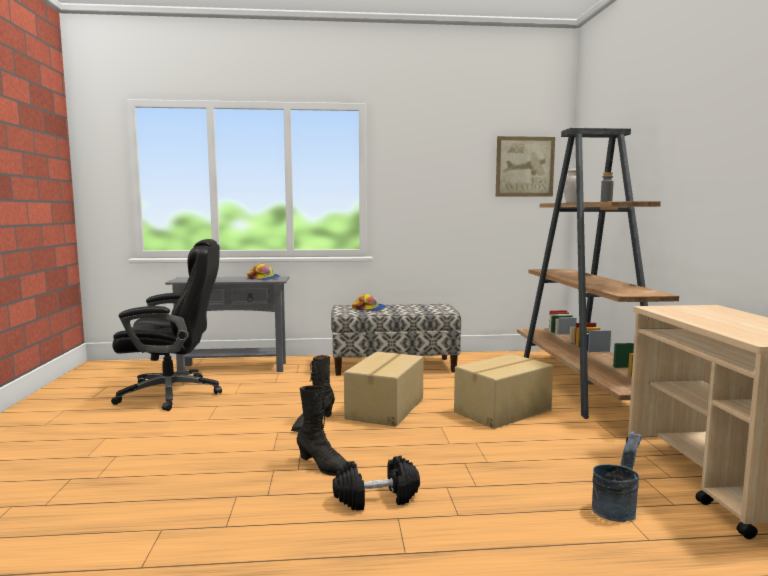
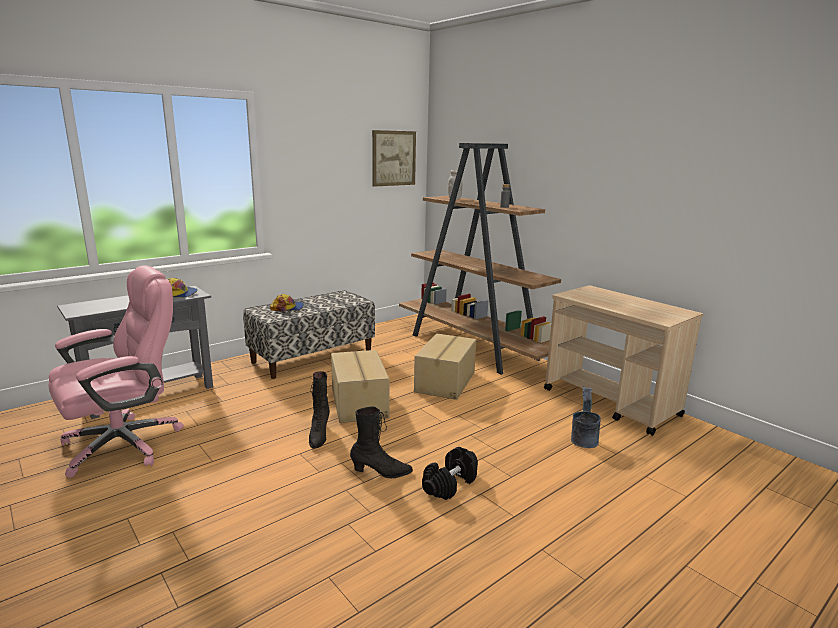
camera: 35 degrees left, 10 degrees up
(173, 393) = (125, 444): black office chair -> pink office chair

